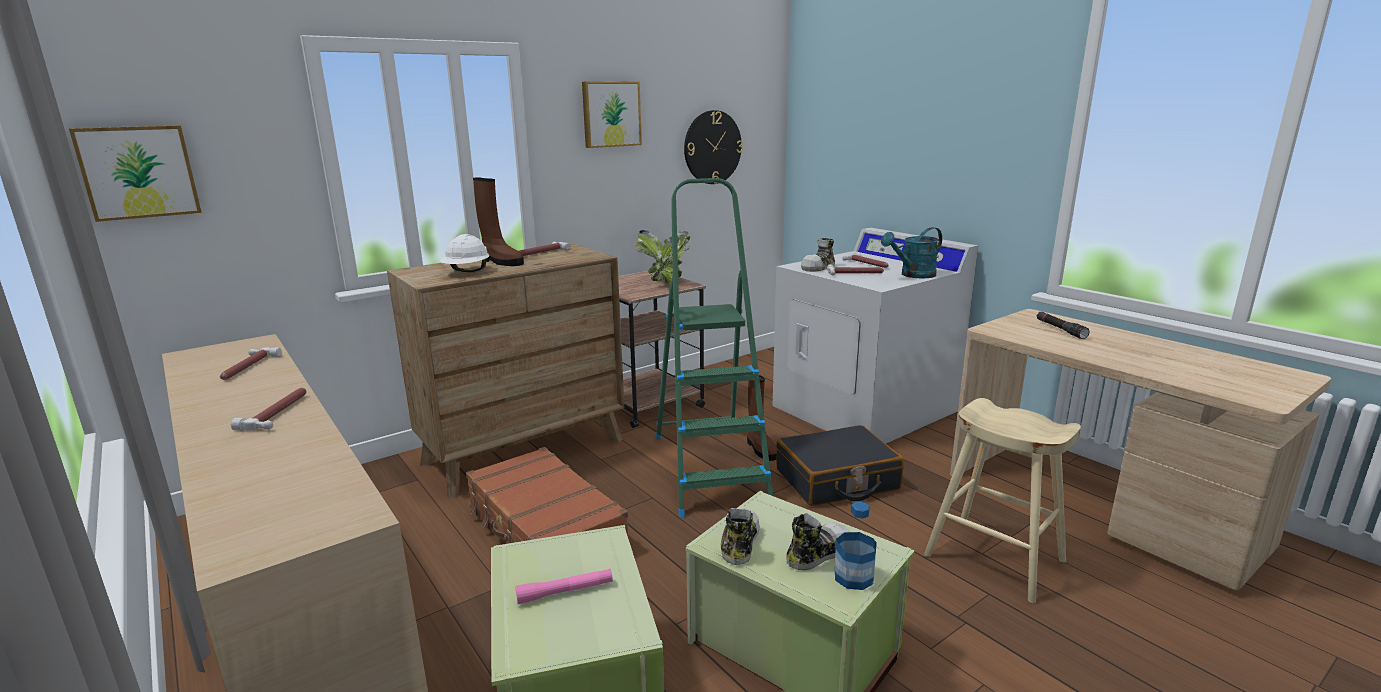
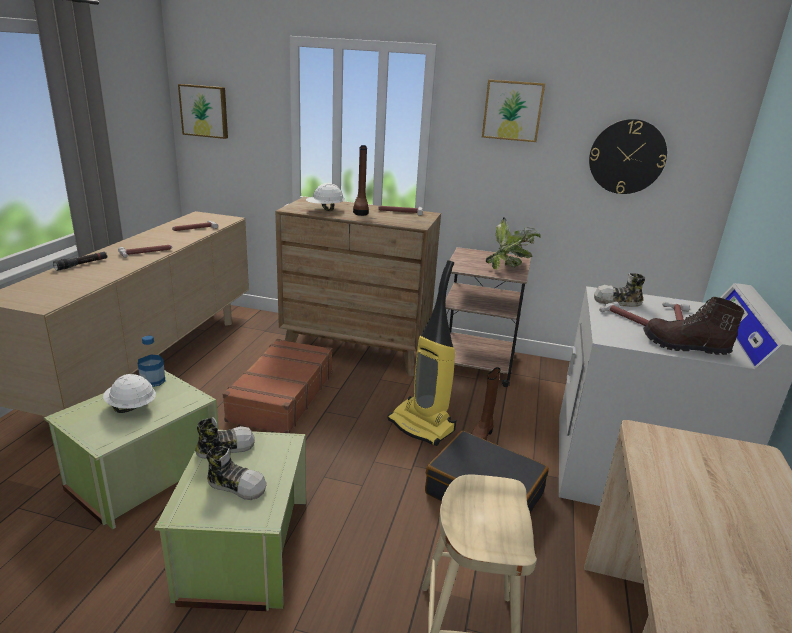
camera: 50 degrees right, 5 degrees up
(565, 592) = (131, 407): pink flashlight -> white hard hat
(710, 468) = (422, 426): green step ladder -> vacuum cleaner
(853, 577) = (217, 511): bottle -> bottle (153, 381)
(913, 275) = (684, 347): turquoise watering can -> brown boot
(1060, 329) = (730, 482): black flashlight -> black flashlight (82, 264)

